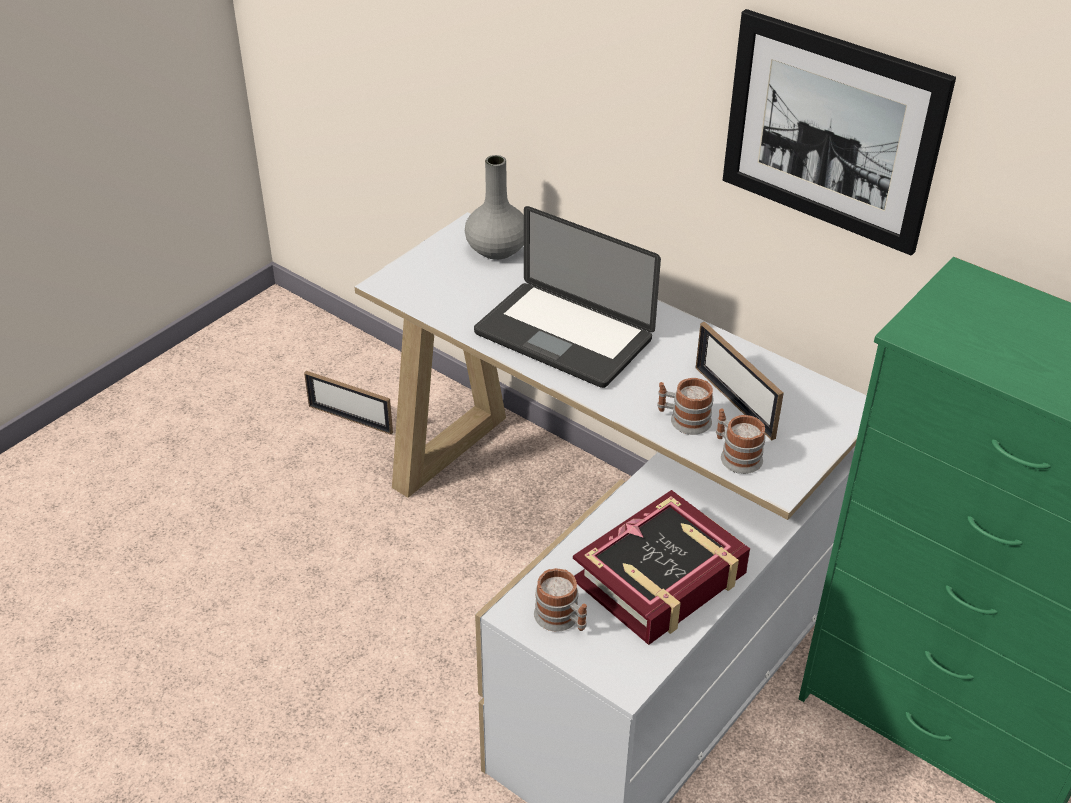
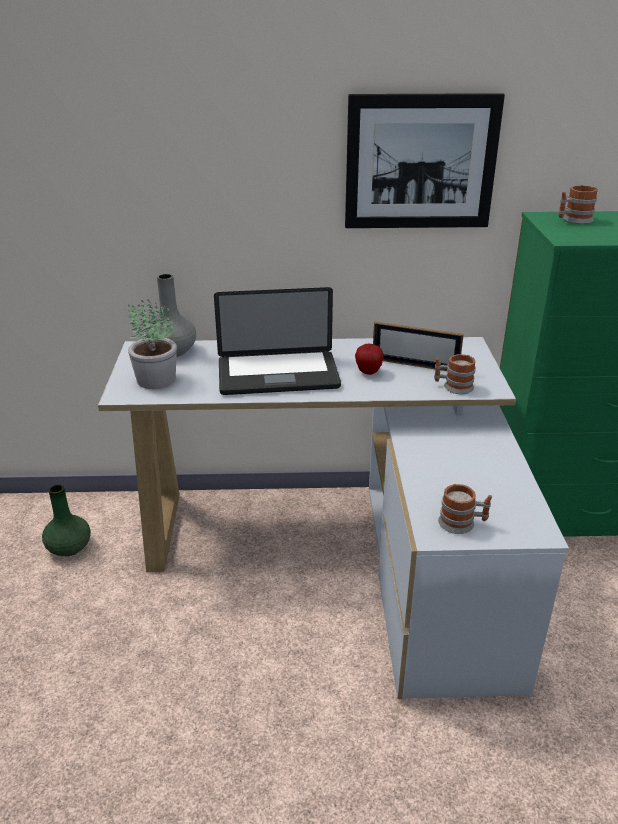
camera: 40 degrees left, 10 degrees down
(350, 419) = (69, 547): picture frame -> green vase
(437, 281) = (155, 380): none -> potted plant
(660, 578) = (479, 473): book -> none
(665, 384) = (368, 372): none -> apple
(683, 420) = (403, 383): mug -> mug (573, 220)

